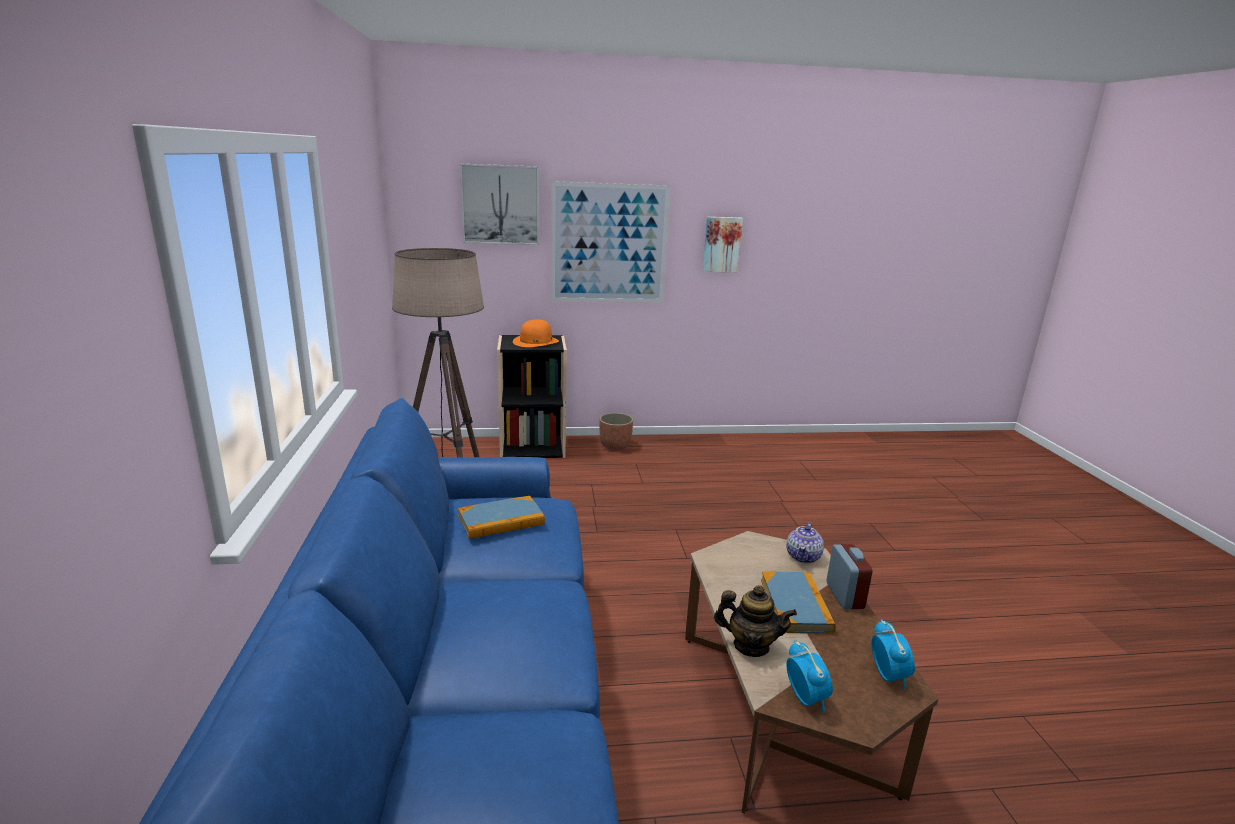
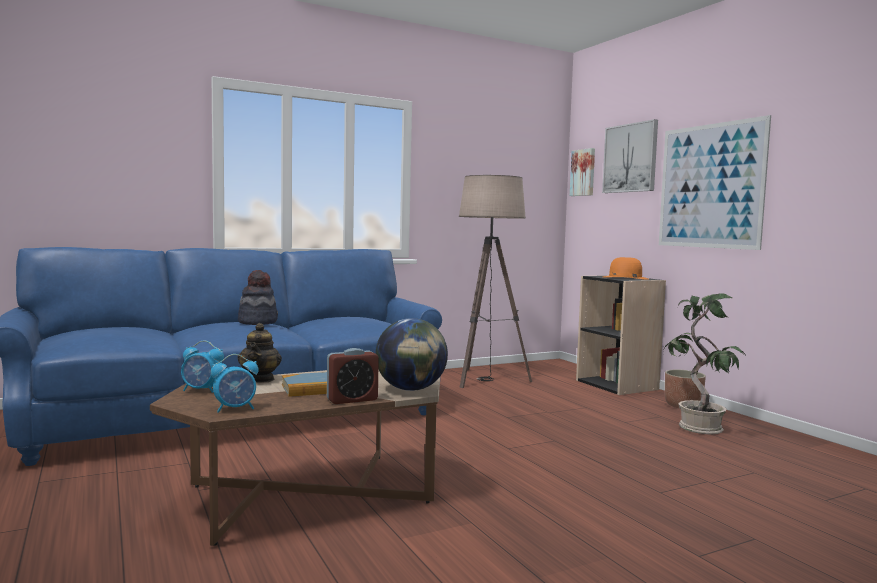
camera: 70 degrees right, 15 degrees down
(487, 598) = (258, 322): none -> hat
(501, 520) = (349, 318): book -> none
(671, 461) = (698, 428): none -> potted plant
(721, 244) = (833, 176): picture -> picture (583, 172)
(803, 556) = (411, 389): teapot -> globe
(805, 698) = (202, 390): alarm clock -> alarm clock turned 45 degrees clockwise

